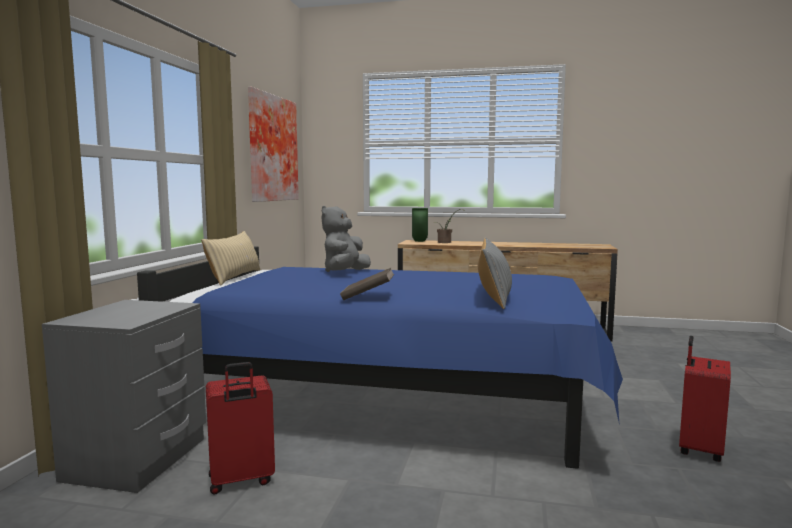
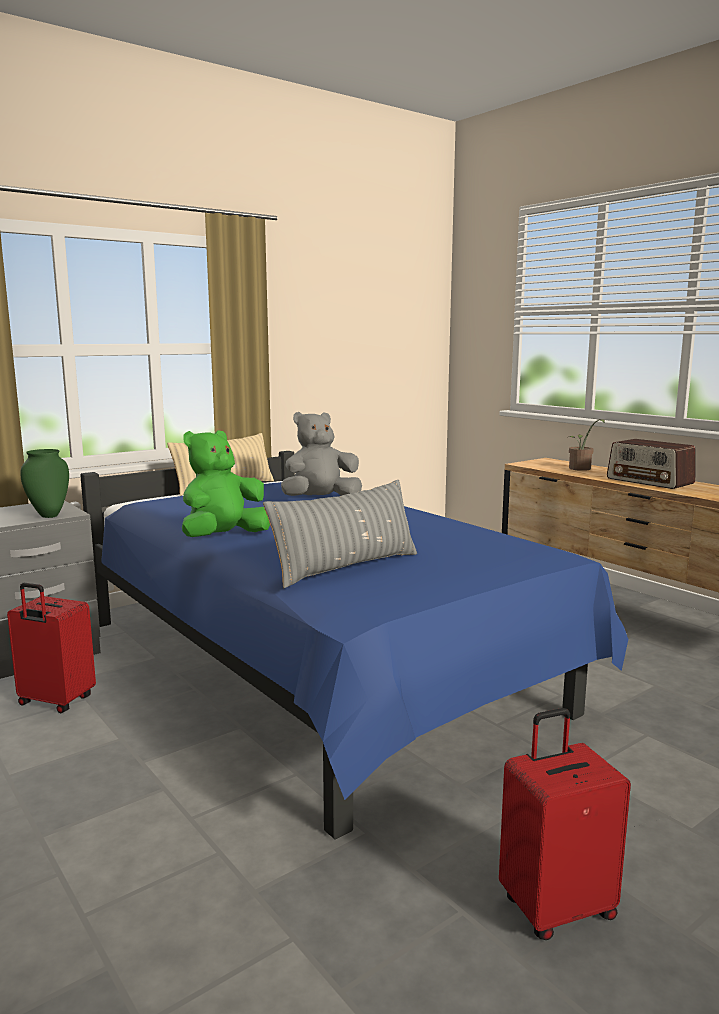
camera: 40 degrees right, 5 degrees up
(270, 148) = (368, 325): picture -> none
(367, 297) = (223, 537): brown book -> green plush toy
(419, 241) = (552, 462): green vase -> green vase (49, 515)
(496, 243) = (650, 481): none -> radio

